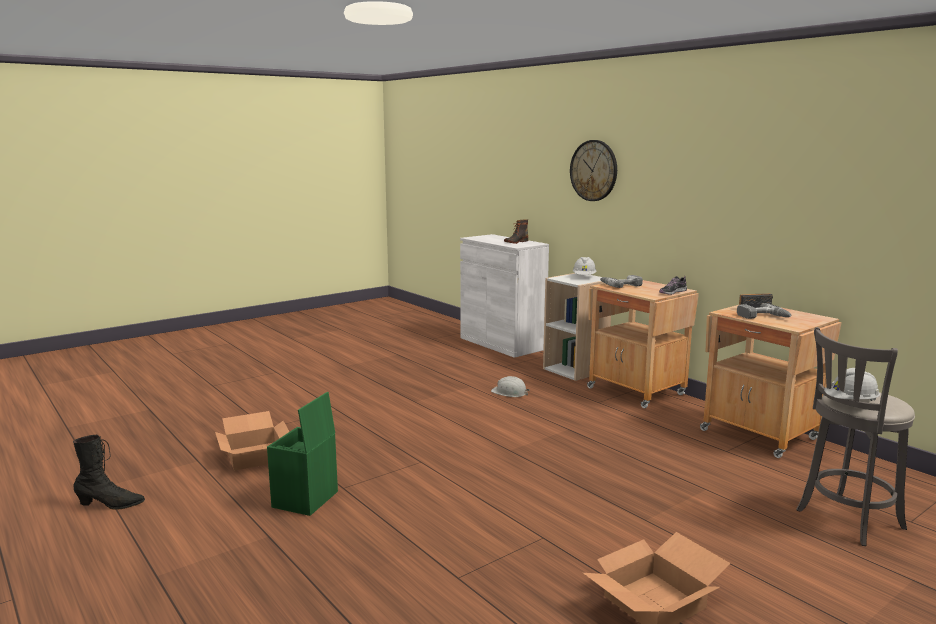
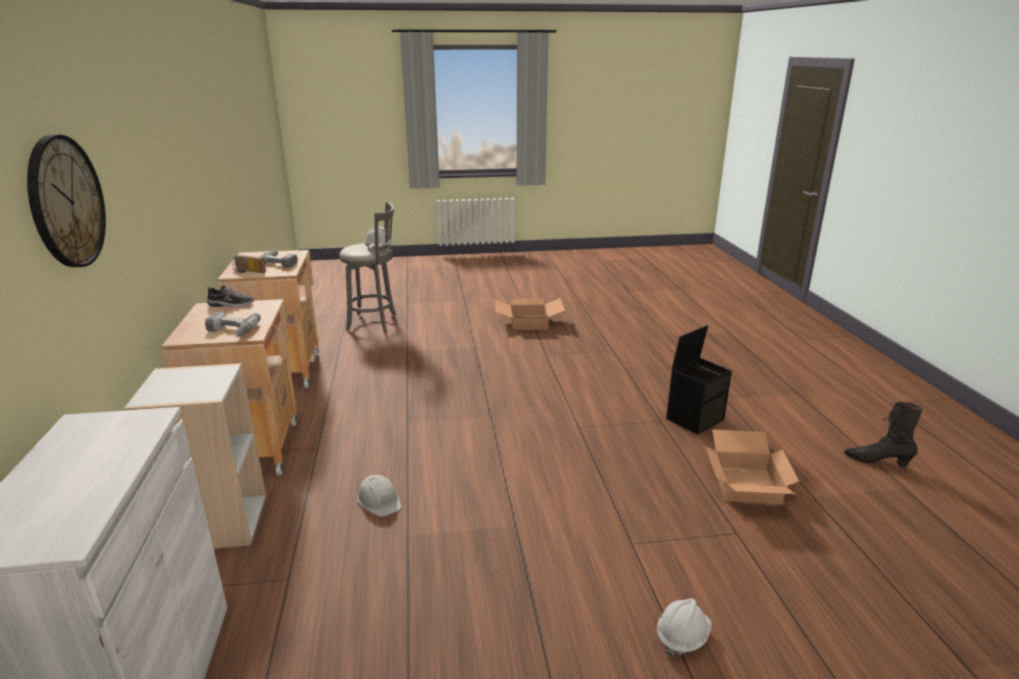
camera: 150 degrees left, 10 degrees up
(305, 500) = (695, 418): green storage box -> black storage box
(515, 242) = (87, 447): boot -> none
(584, 277) = (173, 384): white hard hat -> white hard hat (682, 637)

